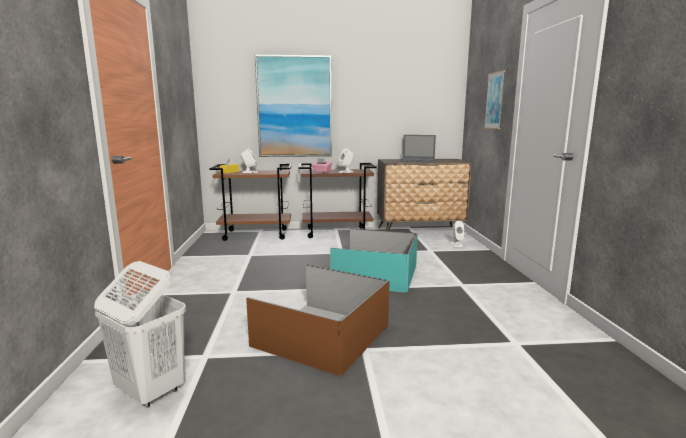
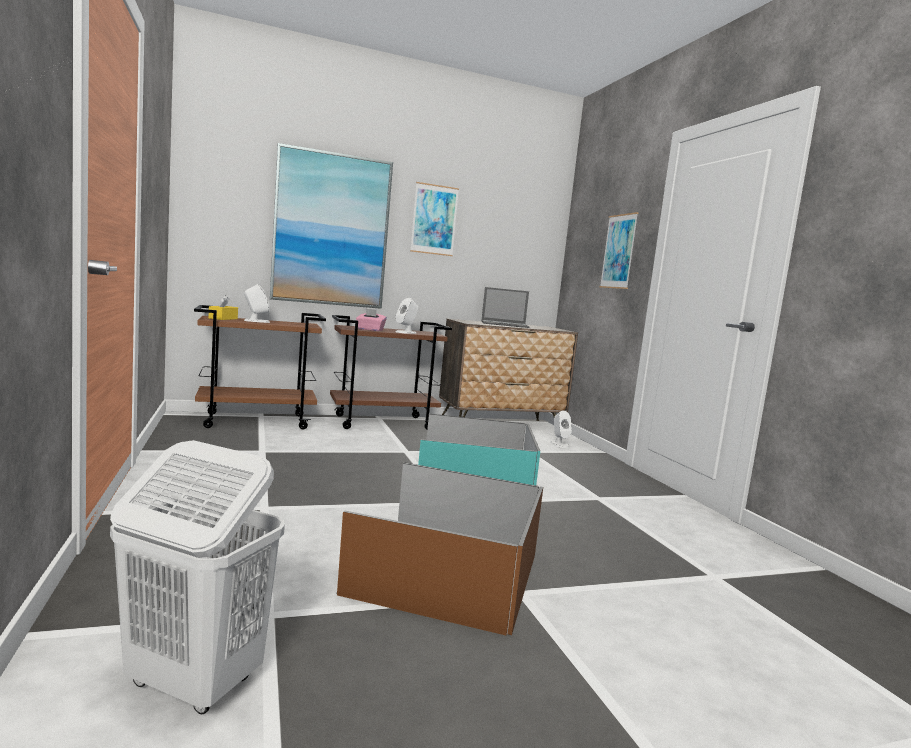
camera: 15 degrees left, 5 degrees down
(364, 91) = (434, 219): none -> picture

